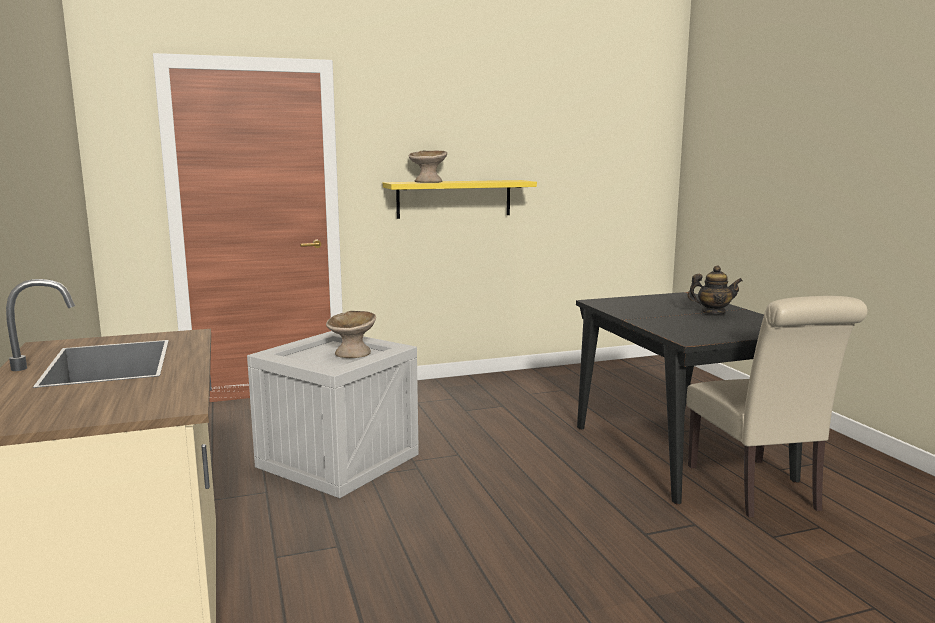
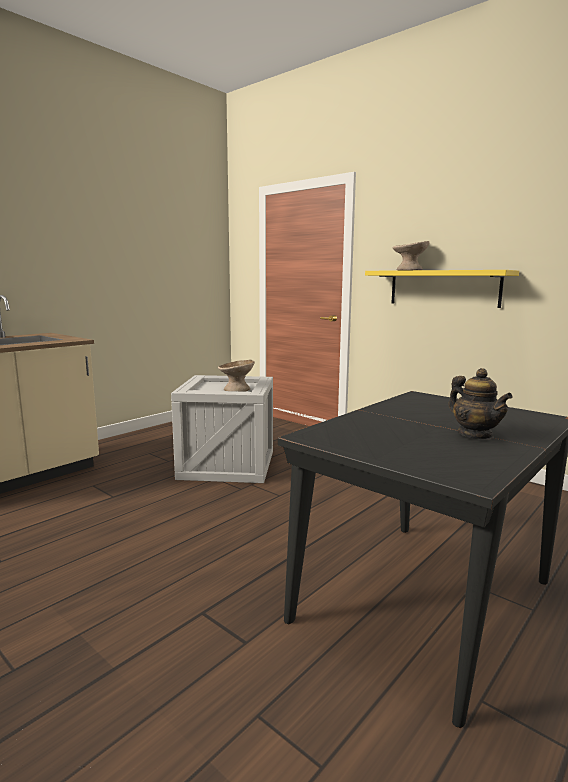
camera: 60 degrees right, 0 degrees up
(757, 490) = (382, 683): beige chair -> none

